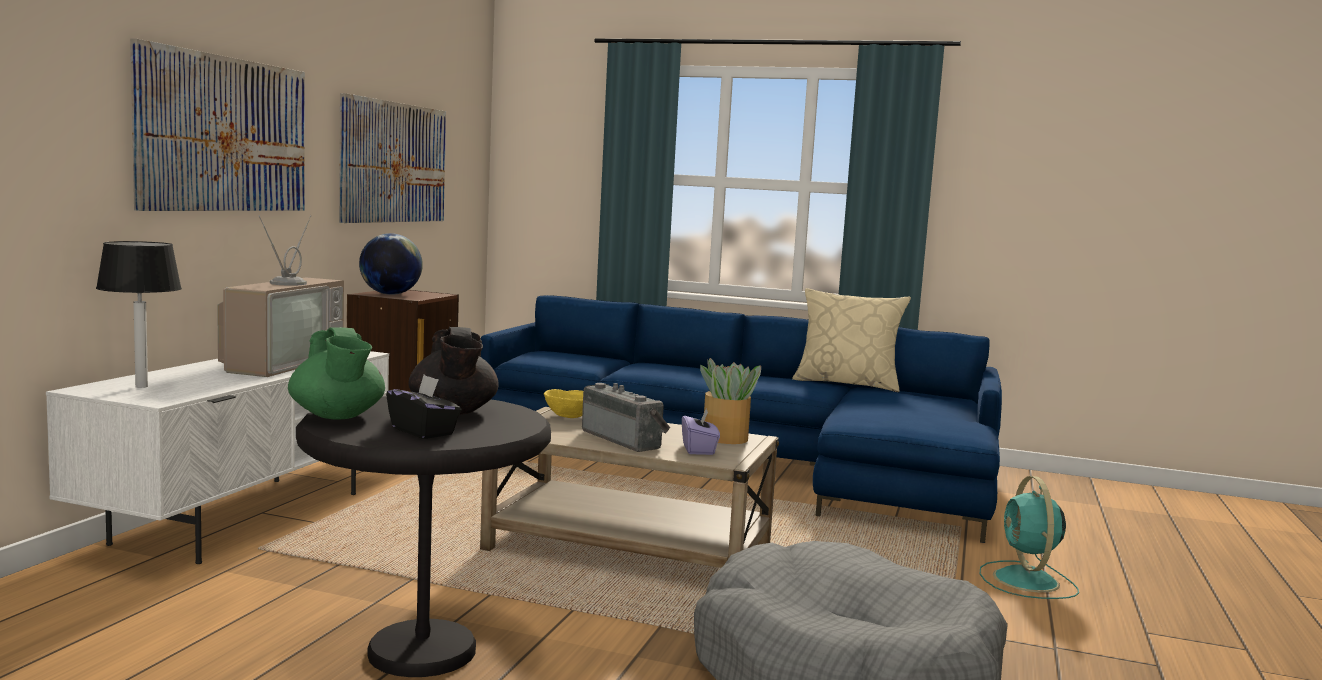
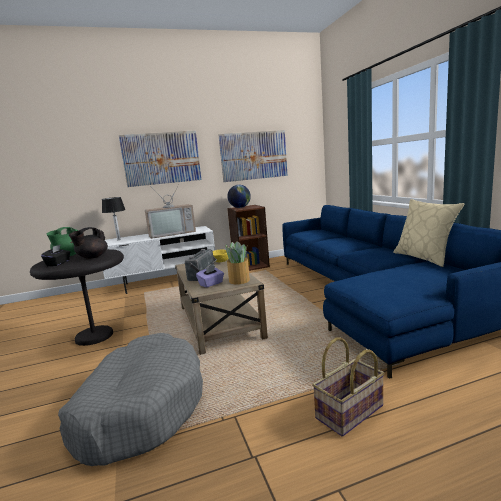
camera: 55 degrees right, 5 degrees up
(1027, 581) = (350, 412): turquoise fan -> basket

